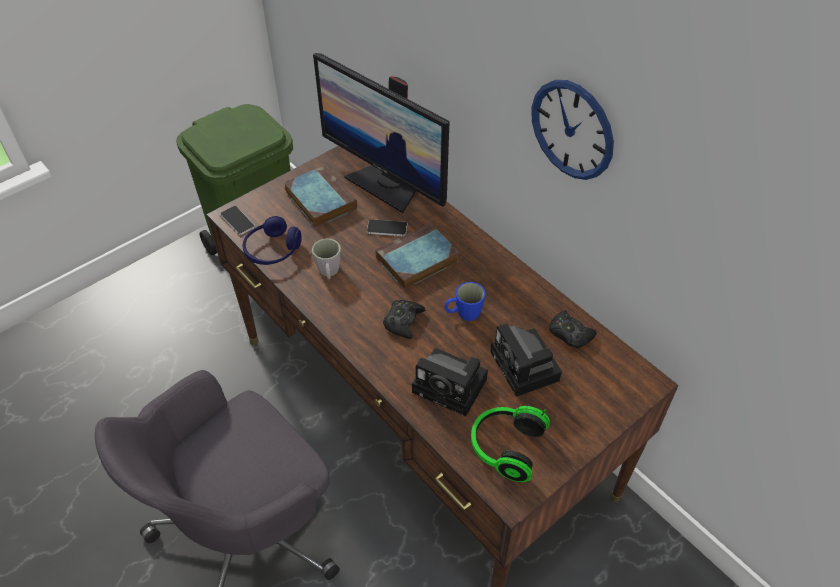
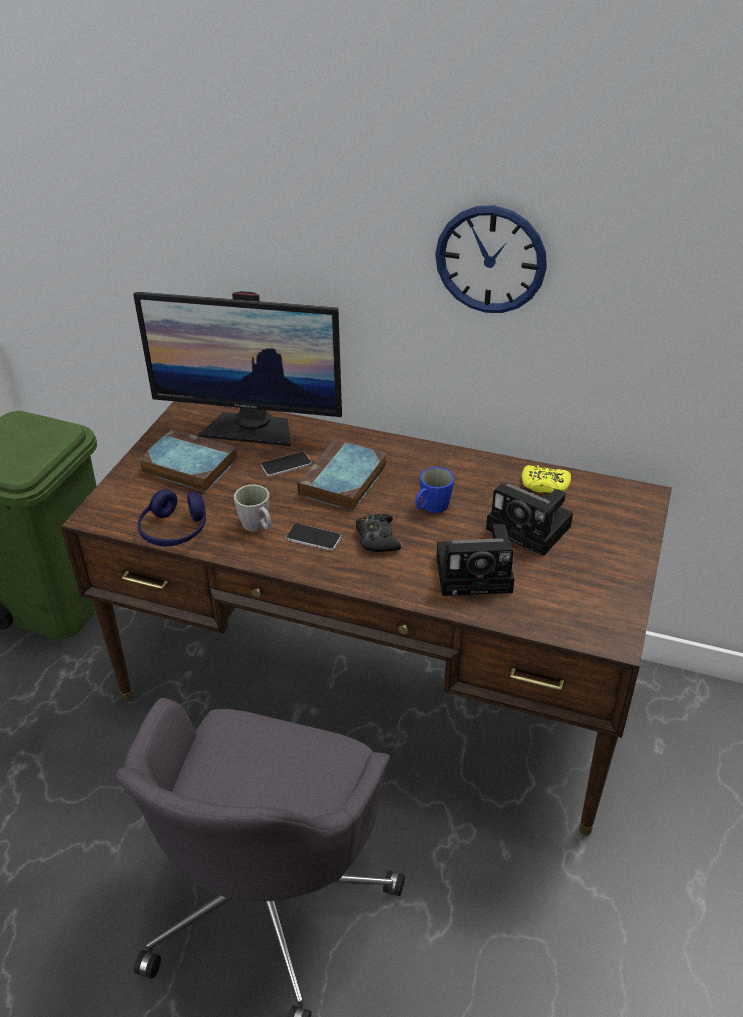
camera: 30 degrees left, 10 degrees down
(237, 221) = (106, 518): phone -> phone (313, 538)
(505, 447) = (572, 601): headphones -> none
(570, 334) = (545, 485): black game controller -> yellow game controller

